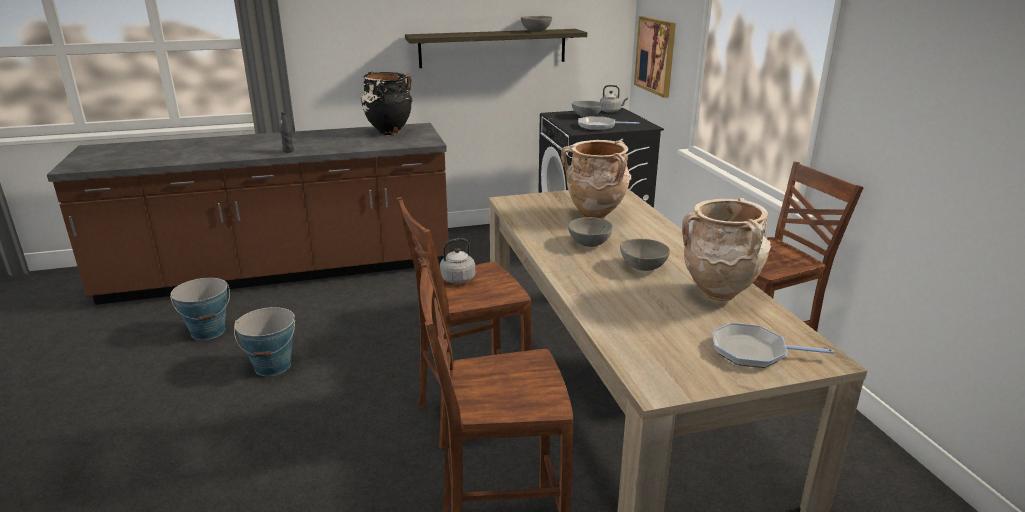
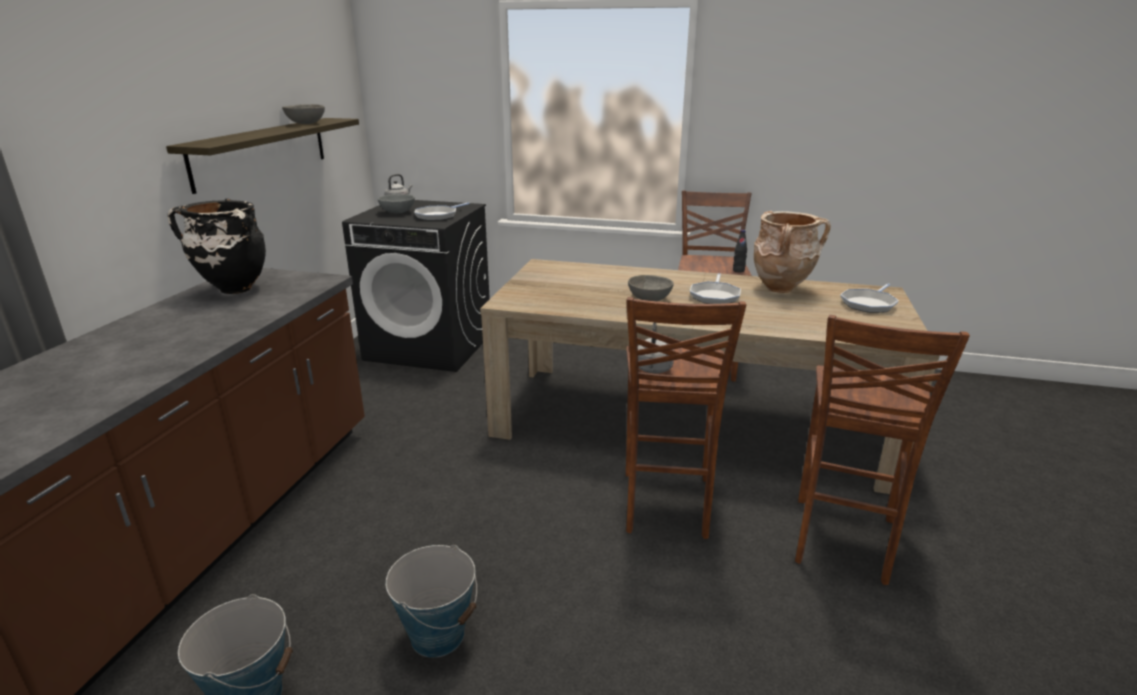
camera: 60 degrees left, 0 degrees up
(288, 151) = (178, 356): black bottle -> black bottle (738, 270)
(596, 216) = (591, 283): beige vase -> none
(643, 267) = (714, 296): grey bowl -> frying pan
(655, 55) = (420, 136): picture -> none

